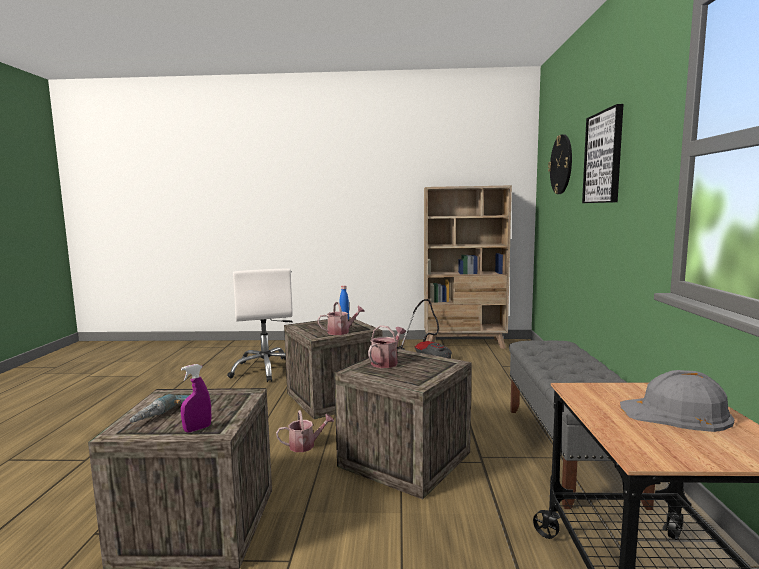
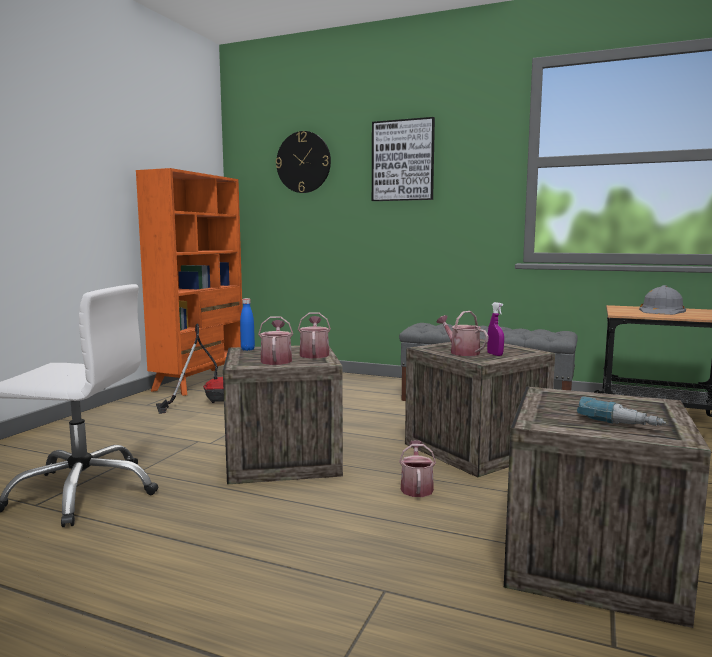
camera: 70 degrees left, 0 degrees up
(197, 429) = (655, 409): purple spray bottle -> purple spray bottle (495, 354)
(315, 328) = (276, 360): none -> watering can
(465, 344) = (200, 381): beige bookcase -> orange bookcase

